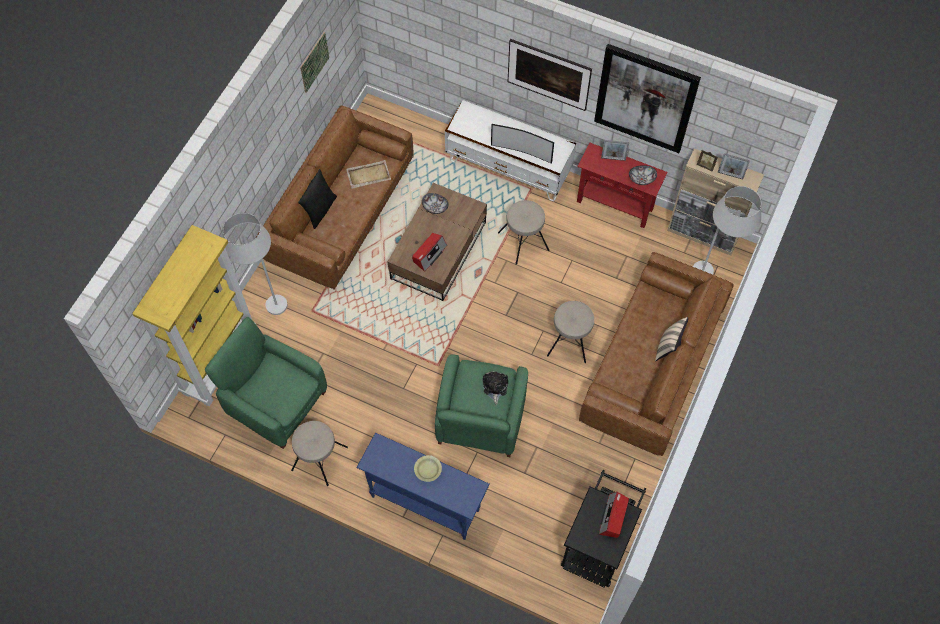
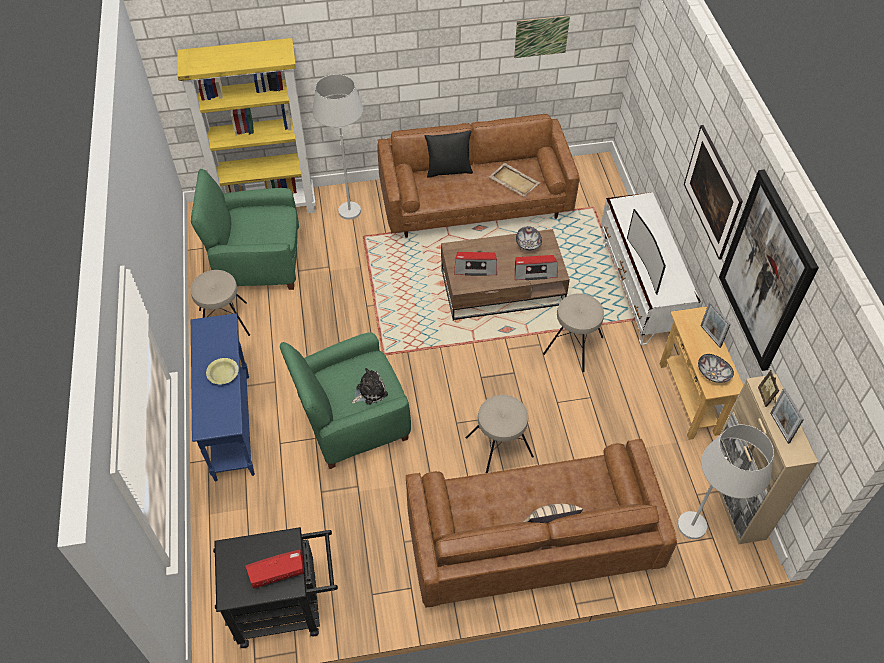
camera: 55 degrees right, 10 degrees down
(275, 401) = (257, 262): green armchair -> green armchair turned 90 degrees counterclockwise
(462, 220) = (534, 271): none -> radio
(614, 205) = (688, 398): red console table -> beige console table

